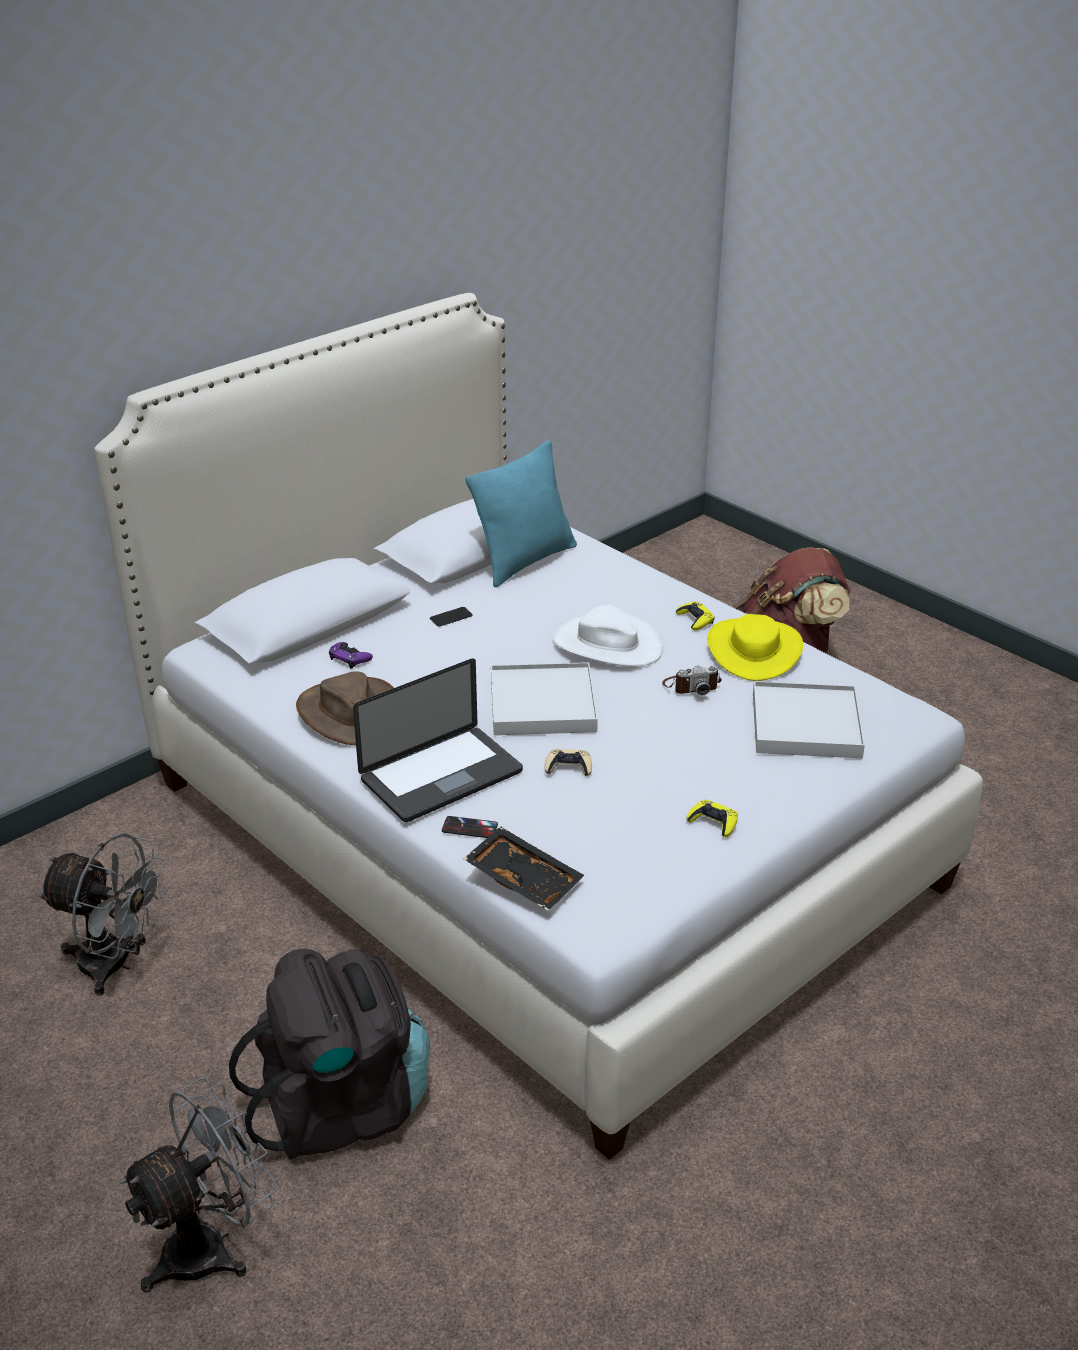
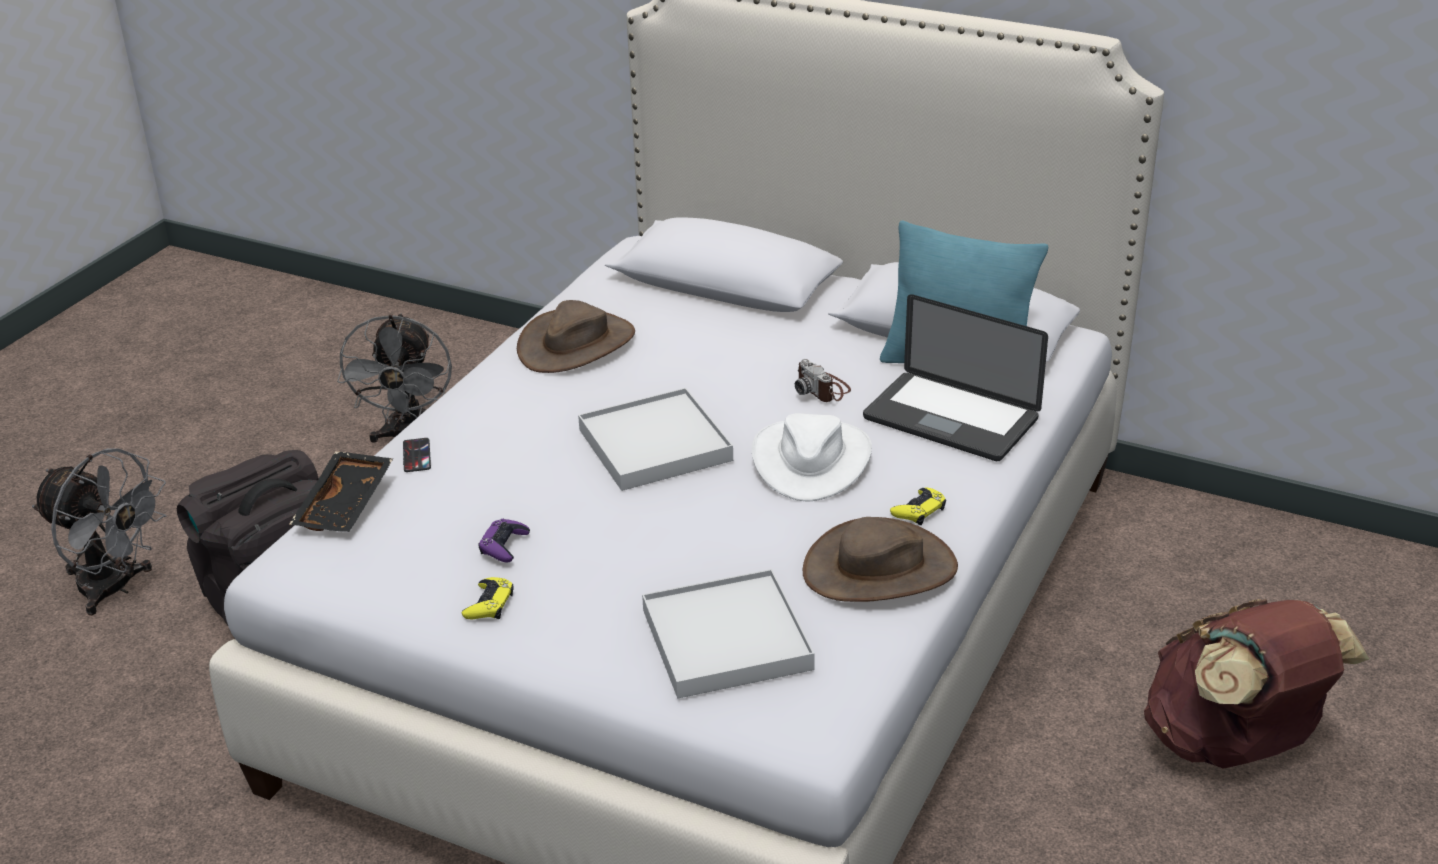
camera: 70 degrees right, 0 degrees up
(349, 658) = (673, 318): purple game controller -> purple game controller (504, 545)
(441, 776) = (494, 419): laptop -> laptop (950, 419)
(451, 617) = (795, 352): phone -> none
(568, 767) = (541, 486): beige game controller -> none
(691, 686) = (762, 537): camera -> camera (822, 389)
(754, 650) = (880, 569): yellow hat -> brown hat

